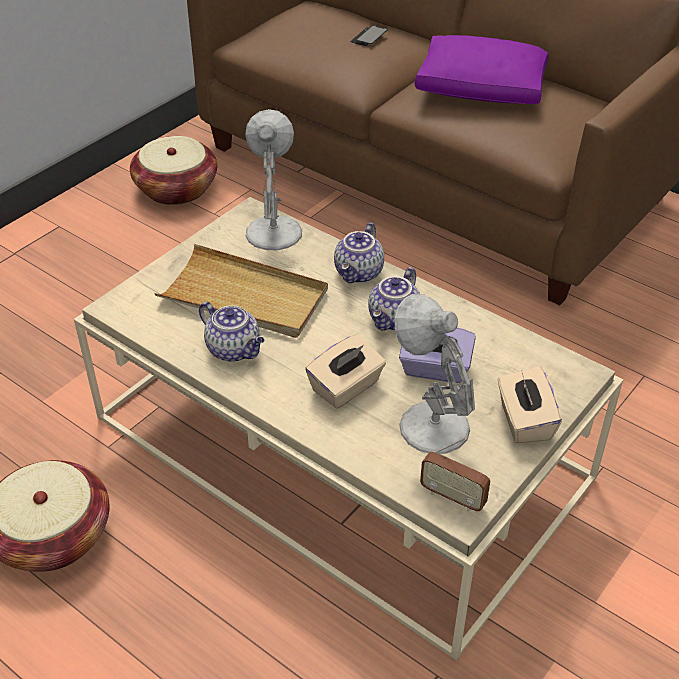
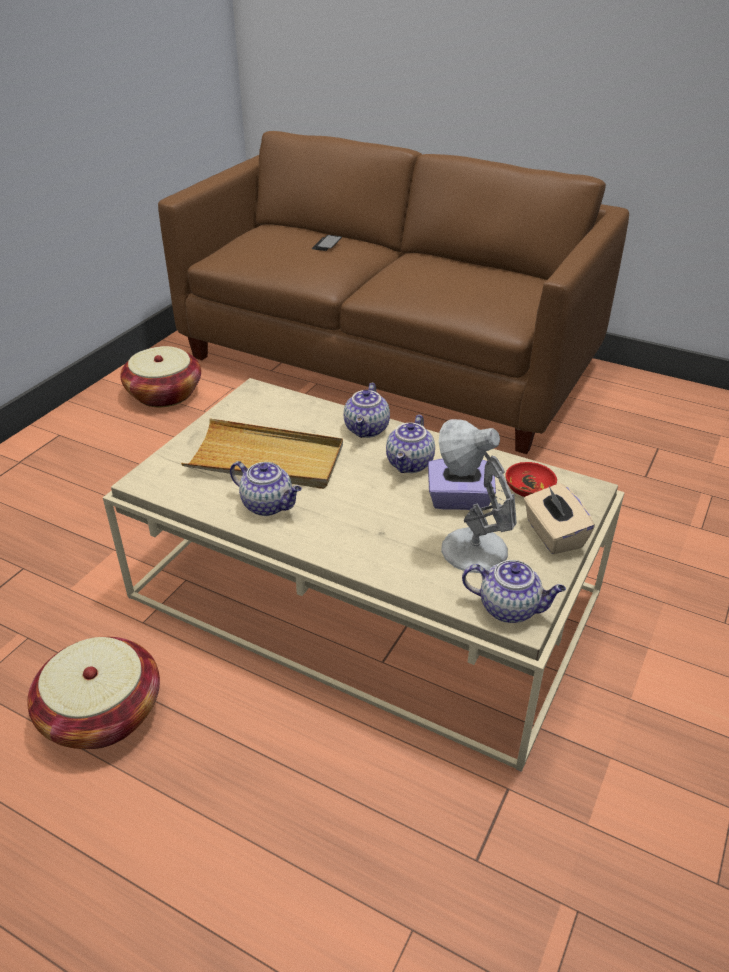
camera: 10 degrees left, 5 degrees down
(273, 231) = (279, 403): white table lamp -> none
(346, 387) = (383, 525): beige tissue box -> none
(452, 497) = (510, 608): radio -> teapot
(482, 87) = (435, 274): purple pillow -> none
(513, 364) = (528, 489): none -> red bowl

